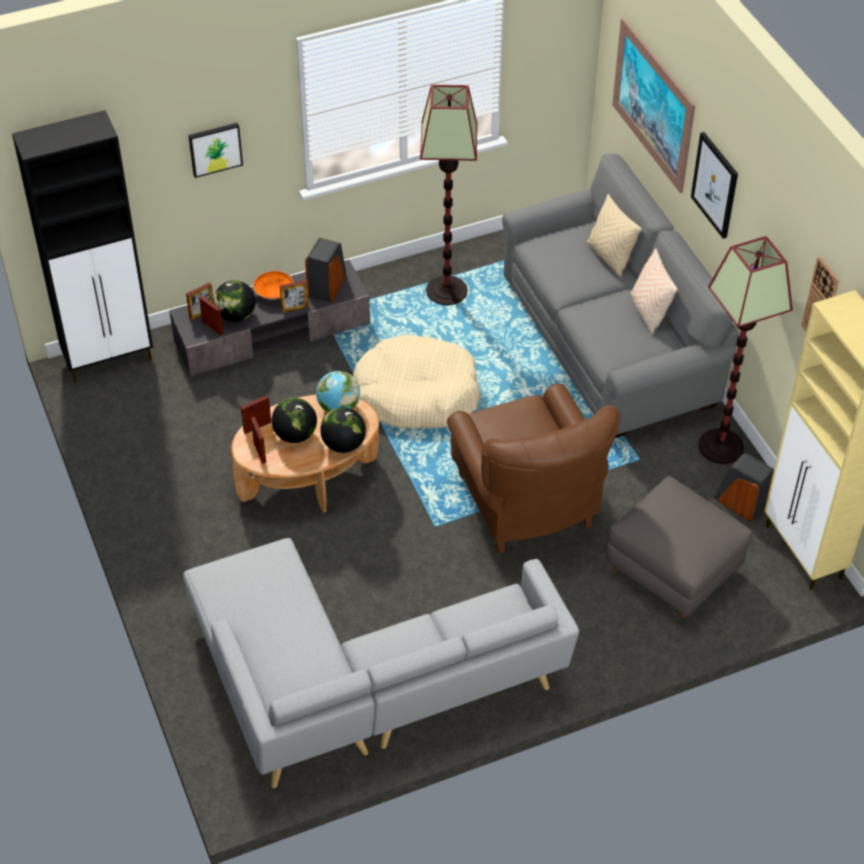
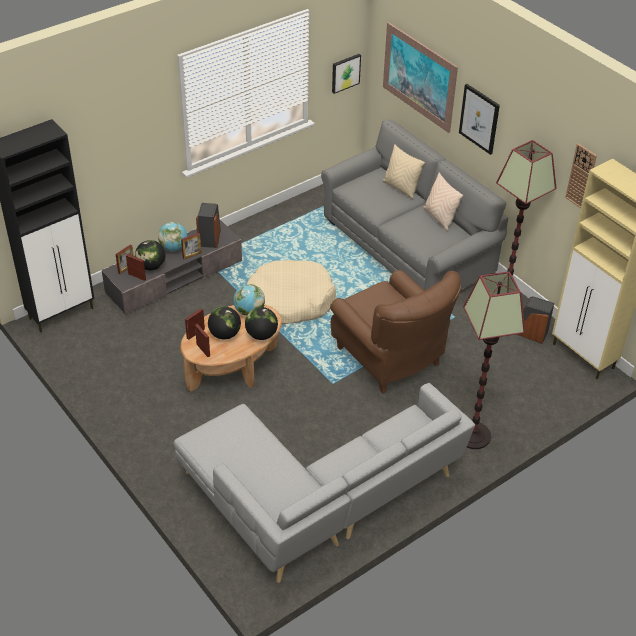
camera: 15 degrees left, 5 degrees down
(215, 148) = (126, 144): picture -> picture (345, 73)
(274, 293) = (173, 248): orange bowl -> globe
(447, 291) = (287, 232): floor lamp -> floor lamp (473, 435)
(674, 570) = (504, 383): grey ottoman -> none

